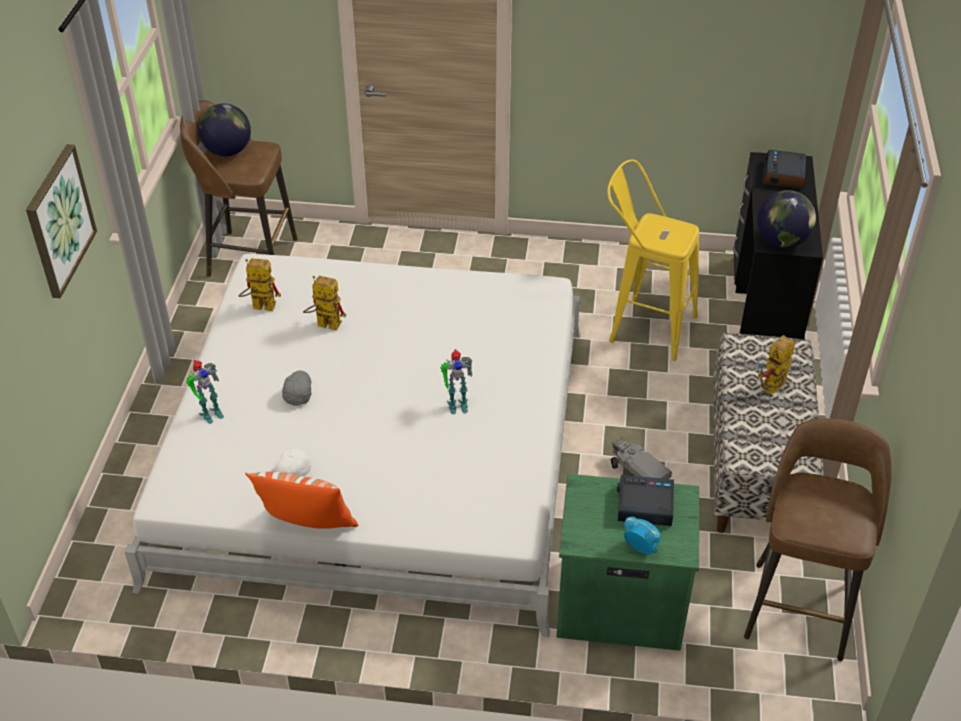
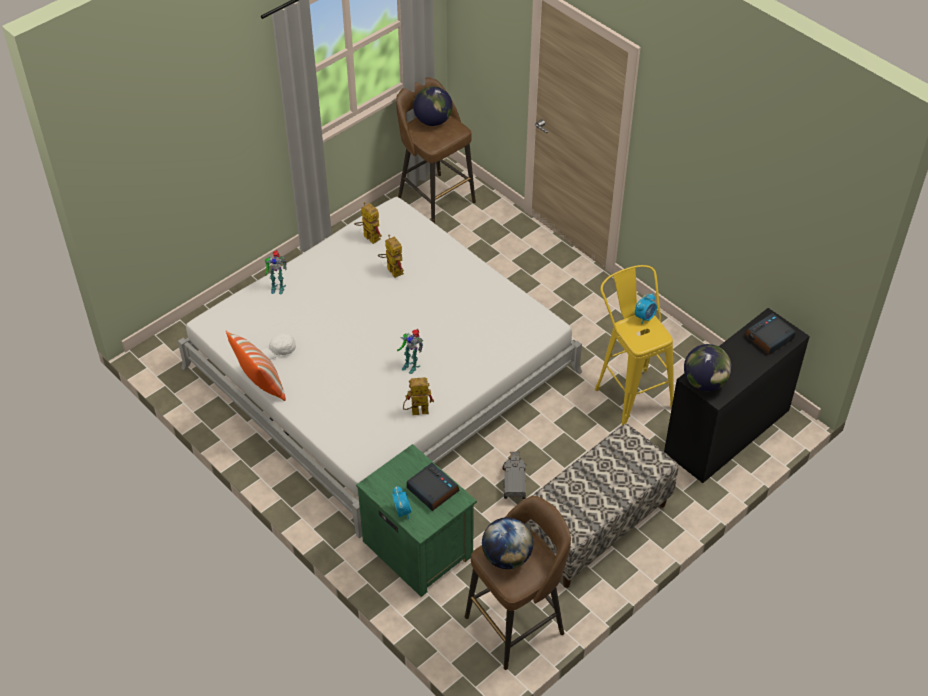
camera: 40 degrees right, 5 degrees up
(59, 220) = (235, 126): picture -> none
(297, 392) = (334, 303): grey cap -> none
(650, 220) = (645, 317): none -> alarm clock
(772, 389) = (610, 478): toy robot -> toy robot (416, 412)
(815, 513) = (506, 557): none -> globe

